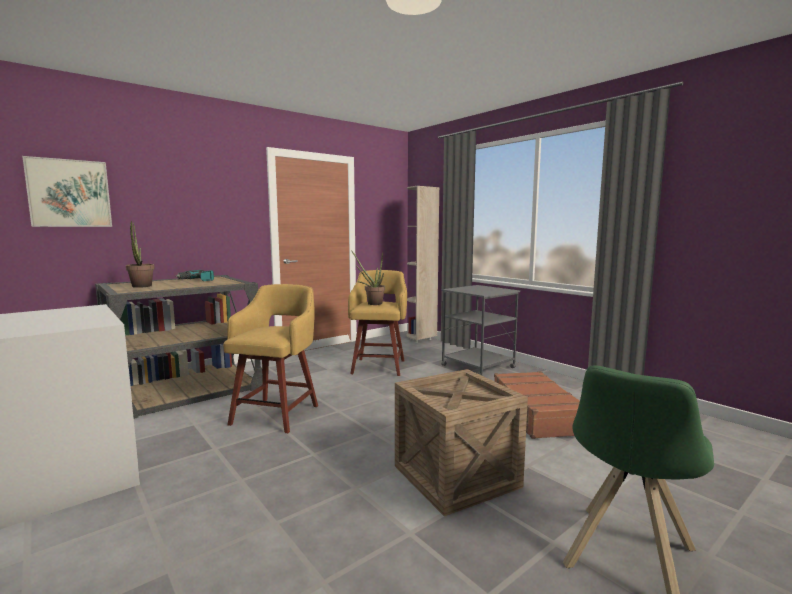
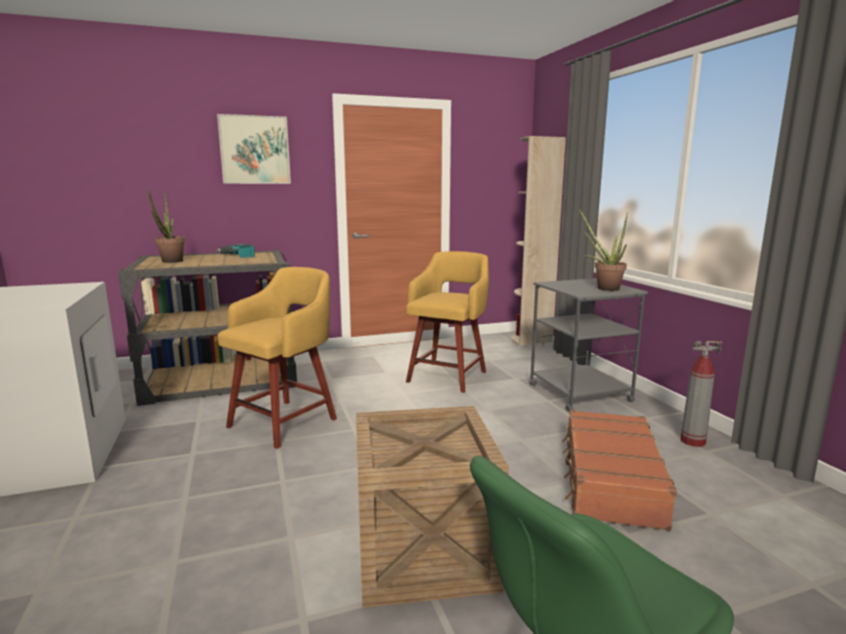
camera: 20 degrees right, 5 degrees up
(69, 193) = (112, 158): picture -> picture (255, 150)
(371, 303) = (438, 295): potted plant -> potted plant (603, 288)
(564, 385) = (692, 441): none -> fire extinguisher

